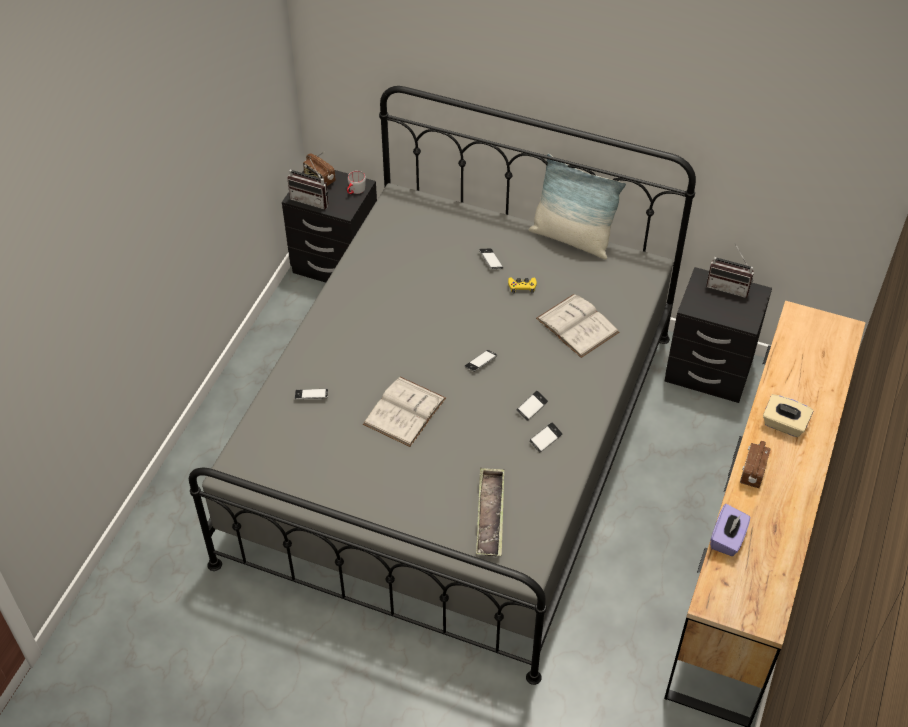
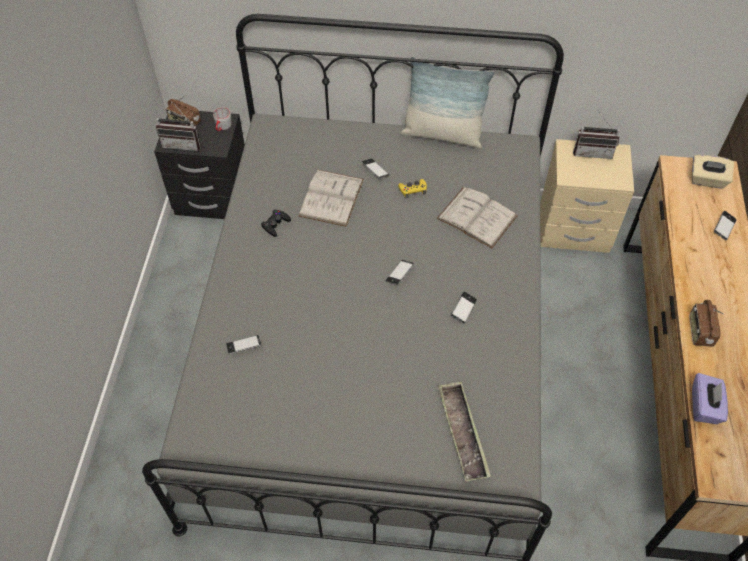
camera: 15 degrees left, 5 degrees up
(376, 293) = (275, 224): none -> black game controller
(404, 411) = (342, 341): white book -> white book (331, 197)
(545, 439) = (487, 339): phone -> phone (724, 227)
(708, 371) = (573, 229): black nightstand -> beige nightstand
(784, 425) = (708, 276): beige tissue box -> beige tissue box (707, 180)

